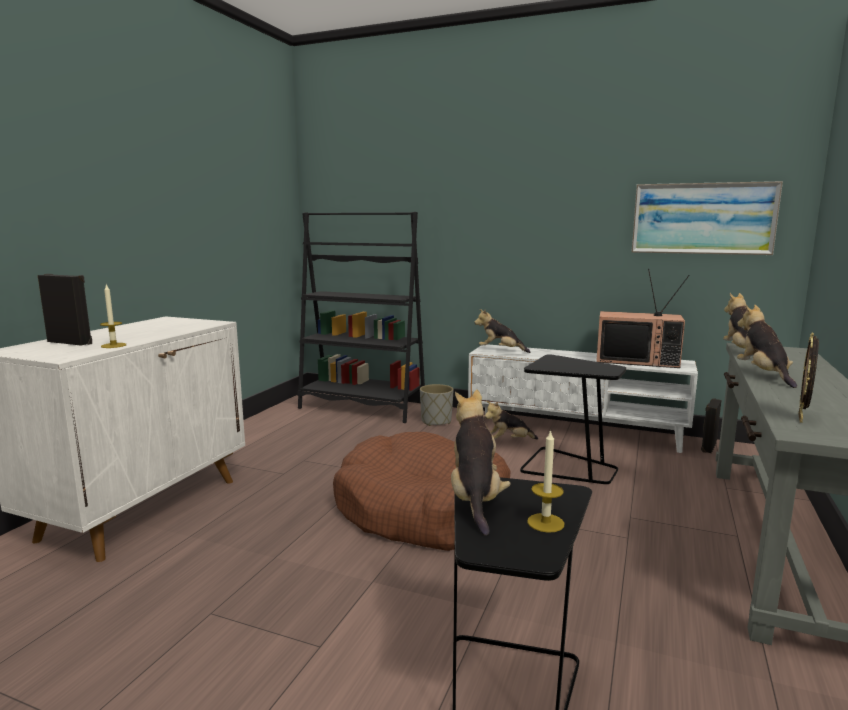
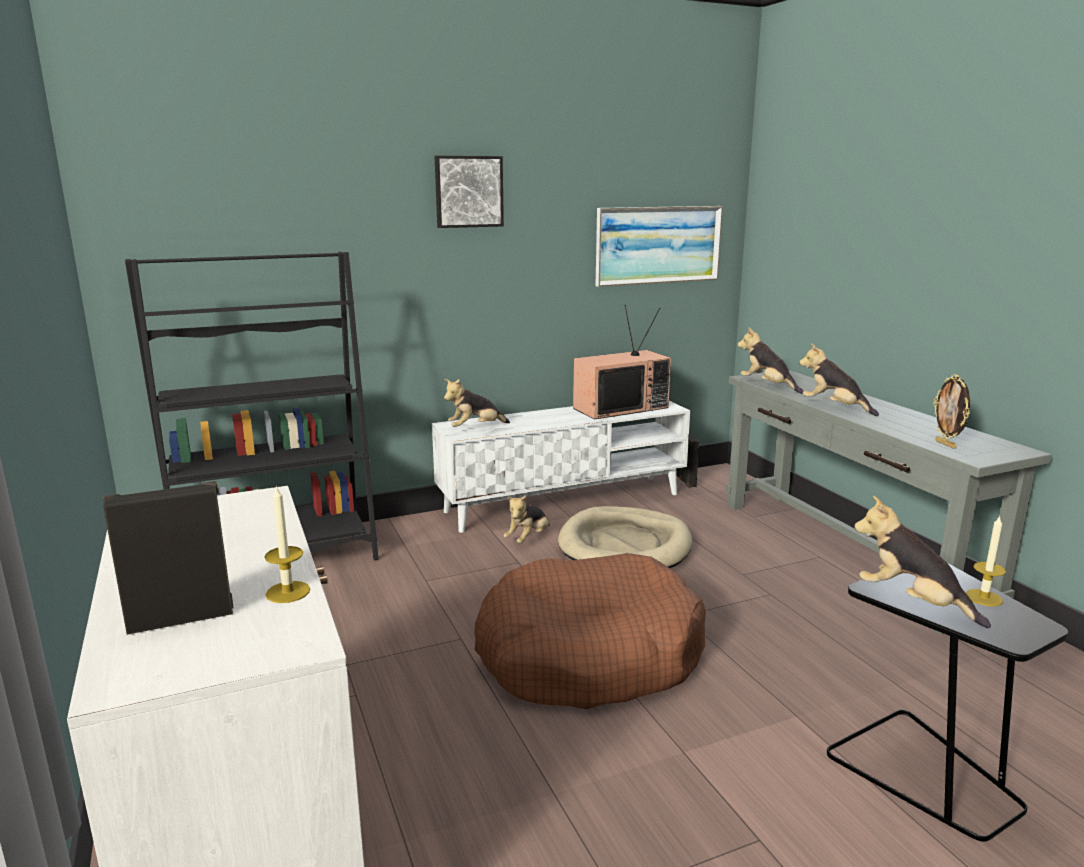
camera: 45 degrees left, 5 degrees up
(436, 421) = (410, 543): grey planter -> none
(523, 173) = (468, 191): none -> picture
(568, 467) = (625, 546): black side table -> beige dog bed

